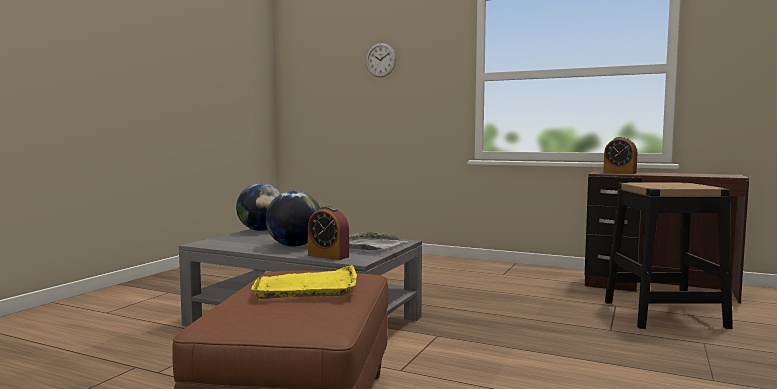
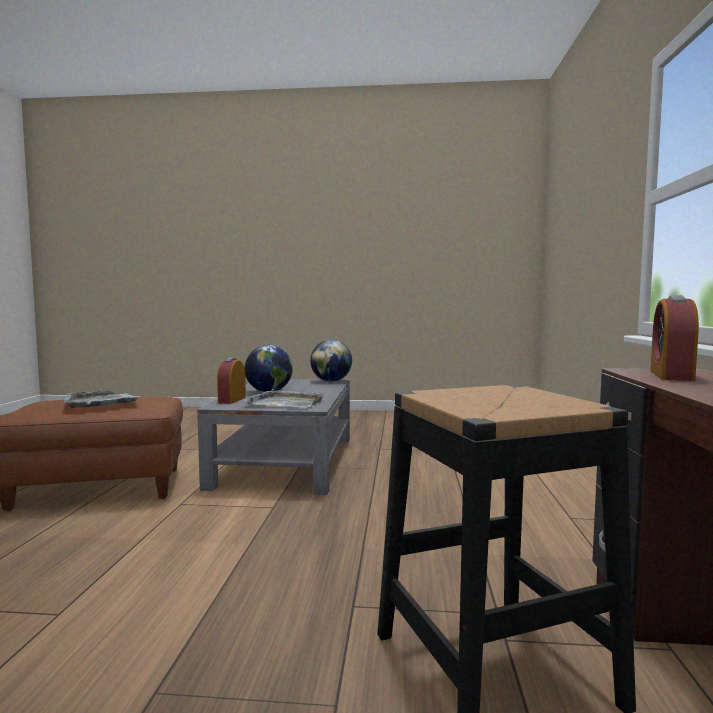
camera: 70 degrees right, 0 degrees up
(307, 287) = (101, 402): yellow tray -> grey tray
(381, 60) = (588, 196): wall clock -> none

